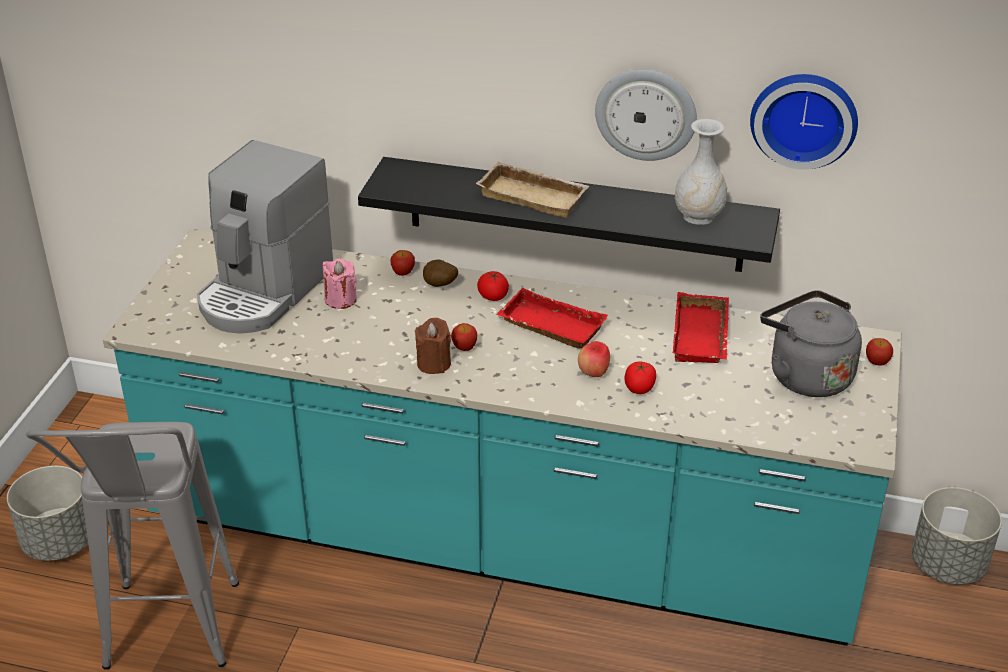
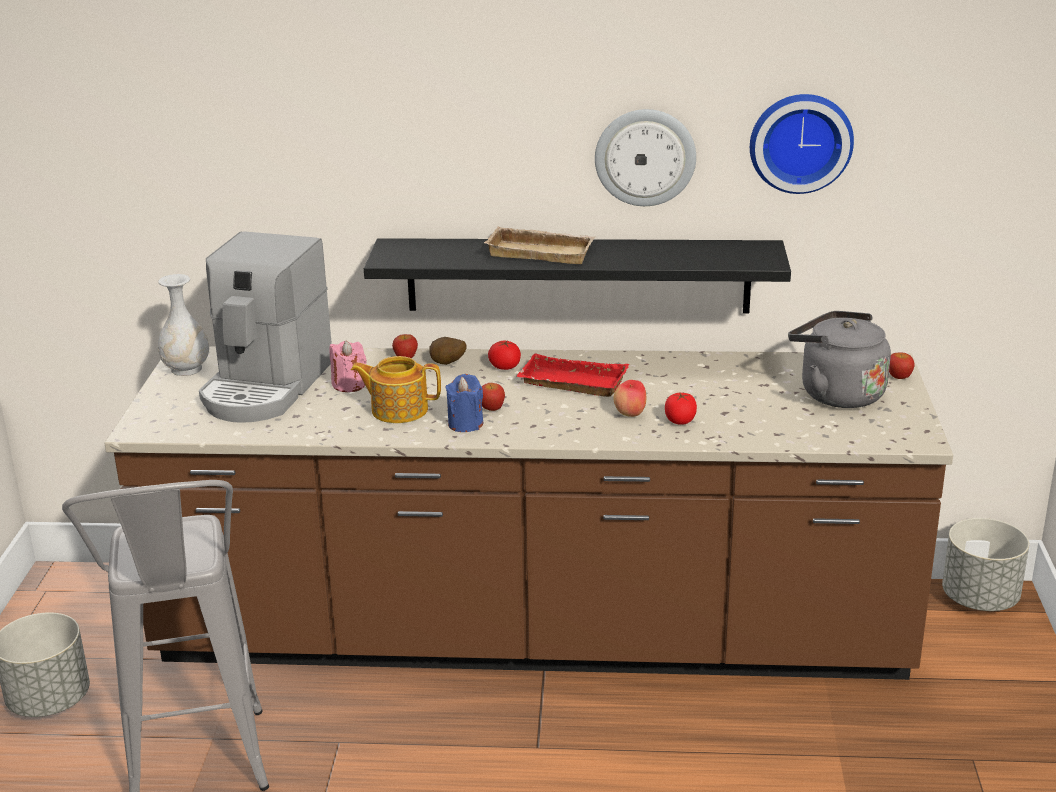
camera: 10 degrees left, 10 degrees down
(377, 337) = (398, 410): none -> teapot
(433, 364) = (465, 424): brown candle -> blue candle
(503, 537) = (533, 633): turquoise counter -> brown counter
(699, 216) = (709, 252): white vase -> white vase (187, 369)
(703, 337) = (725, 375): red tray -> none

